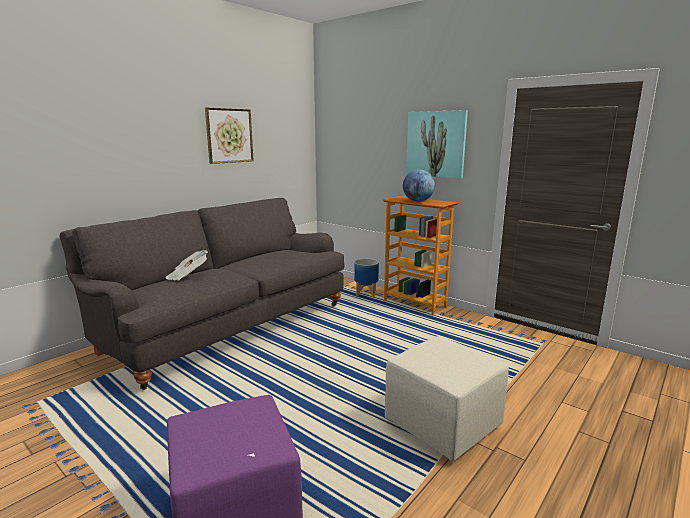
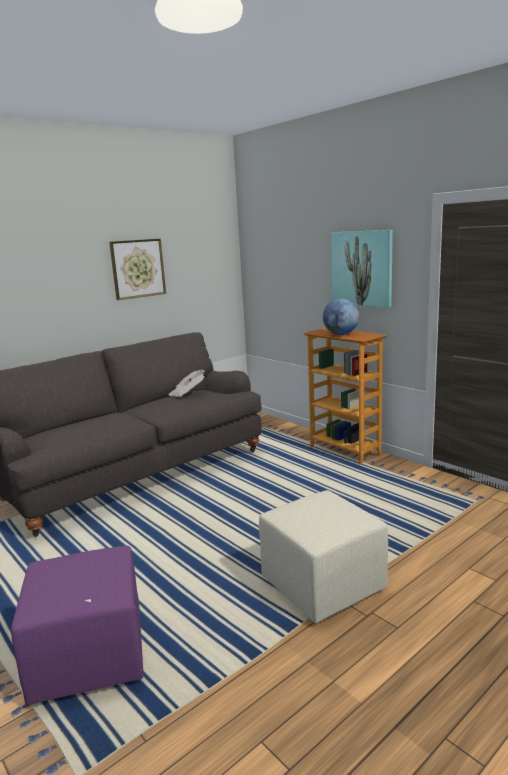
camera: 10 degrees right, 0 degrees up
(188, 276) = (84, 422): newspaper -> newspaper (187, 393)
(366, 293) = (293, 438): planter -> none

